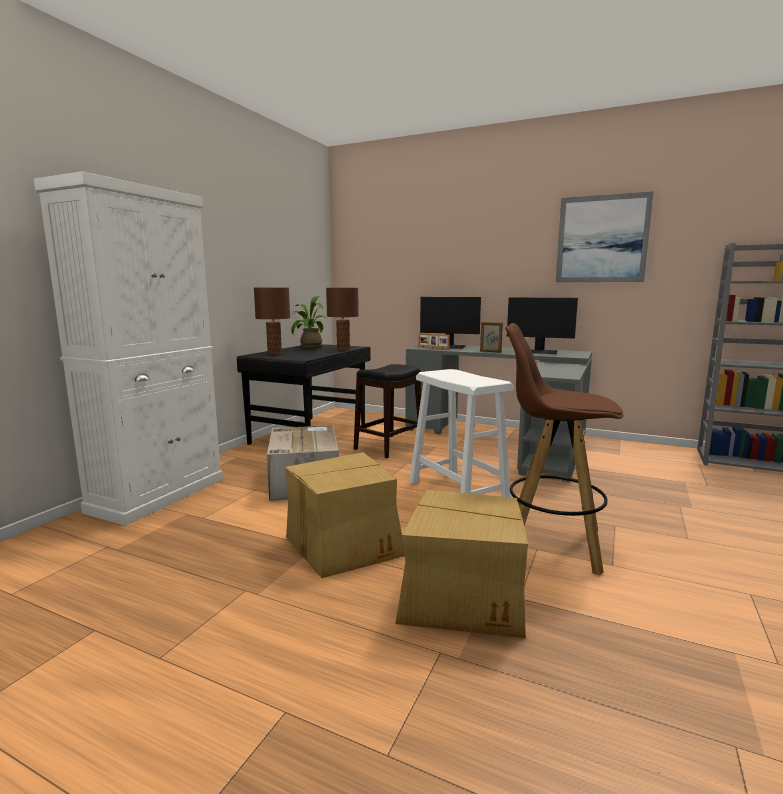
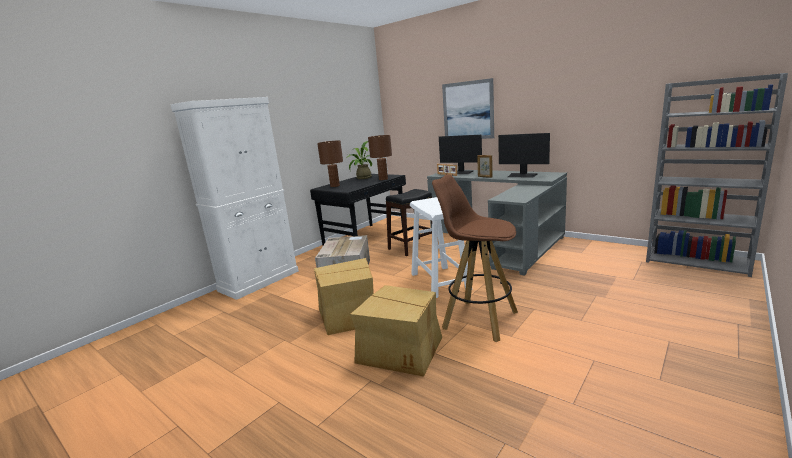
camera: 15 degrees right, 5 degrees up
(602, 239) = (571, 83): picture -> picture (468, 110)

